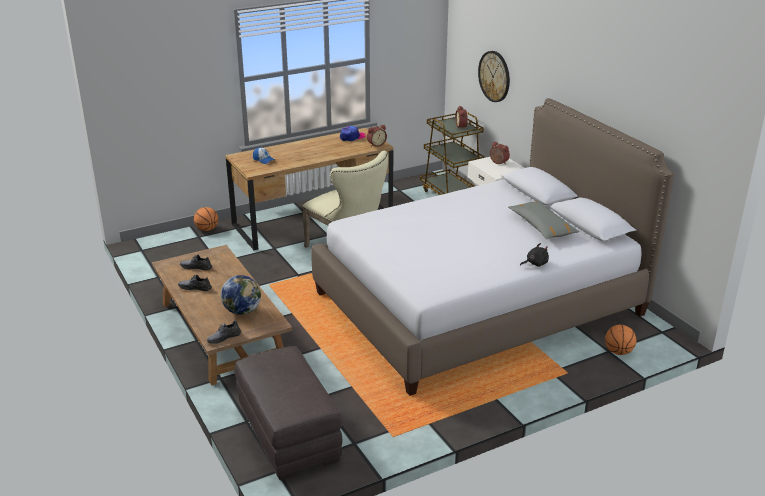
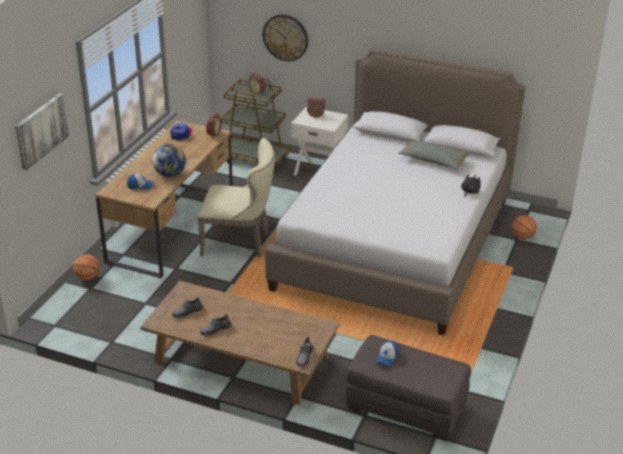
camera: 40 degrees left, 5 degrees up
(171, 75) = (41, 130): none -> picture
(242, 311) = (284, 329): globe -> globe (170, 174)
(275, 367) = (387, 357): none -> cap

